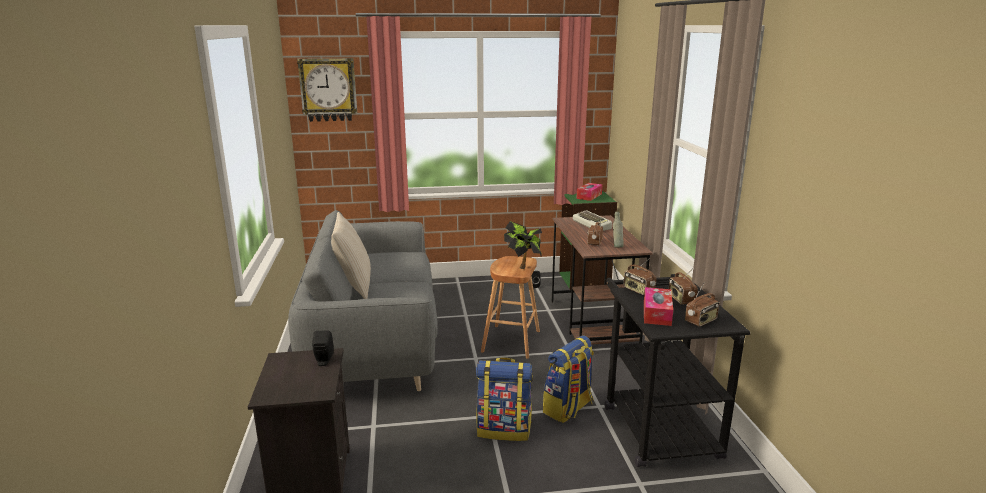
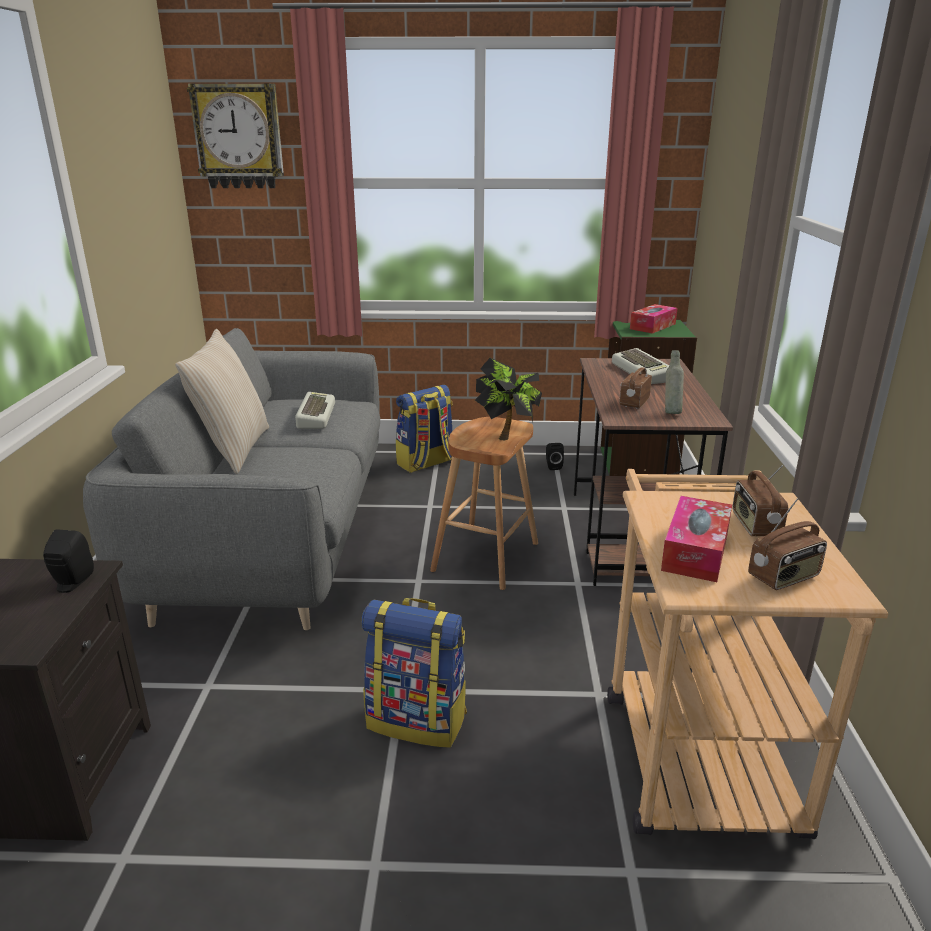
camera: 10 degrees right, 5 degrees up
(395, 262) = (314, 416): none -> keyboard
(568, 409) = (542, 692): backpack -> backpack (425, 463)
(638, 290) = (674, 499): radio -> none
(656, 425) = (693, 745): black cart -> beige cart

